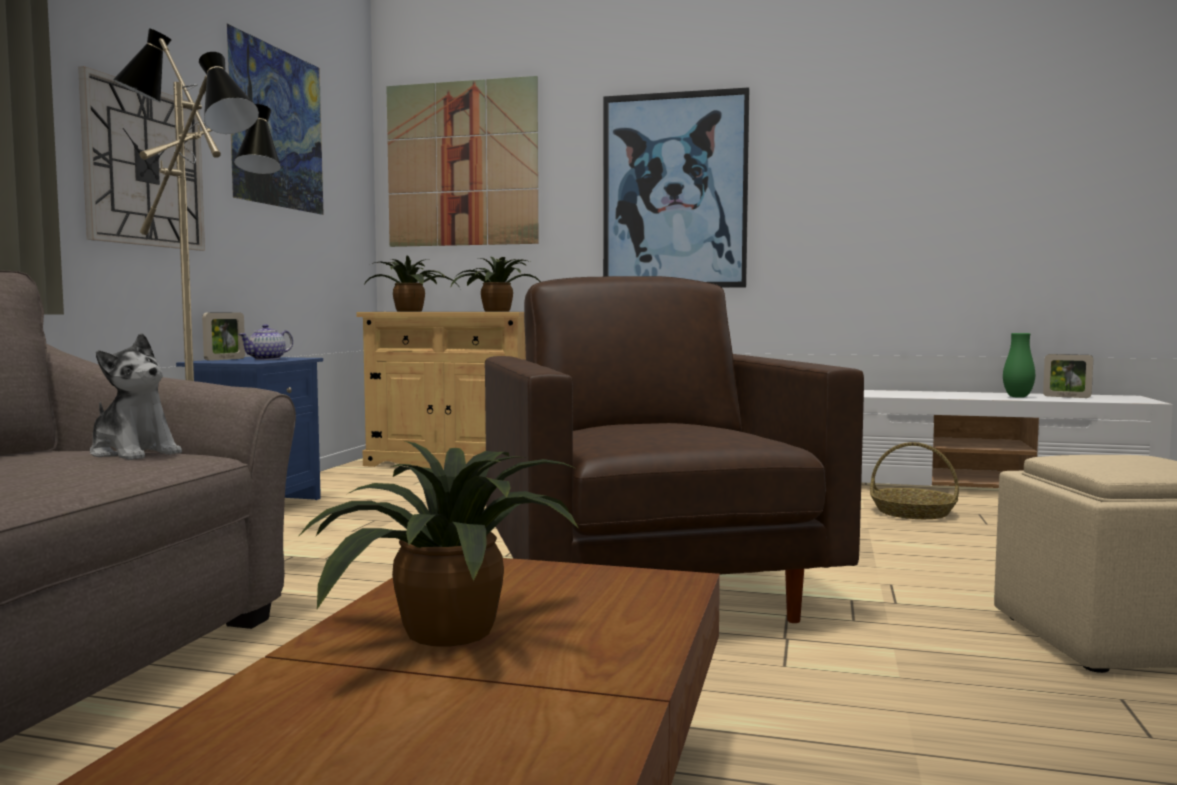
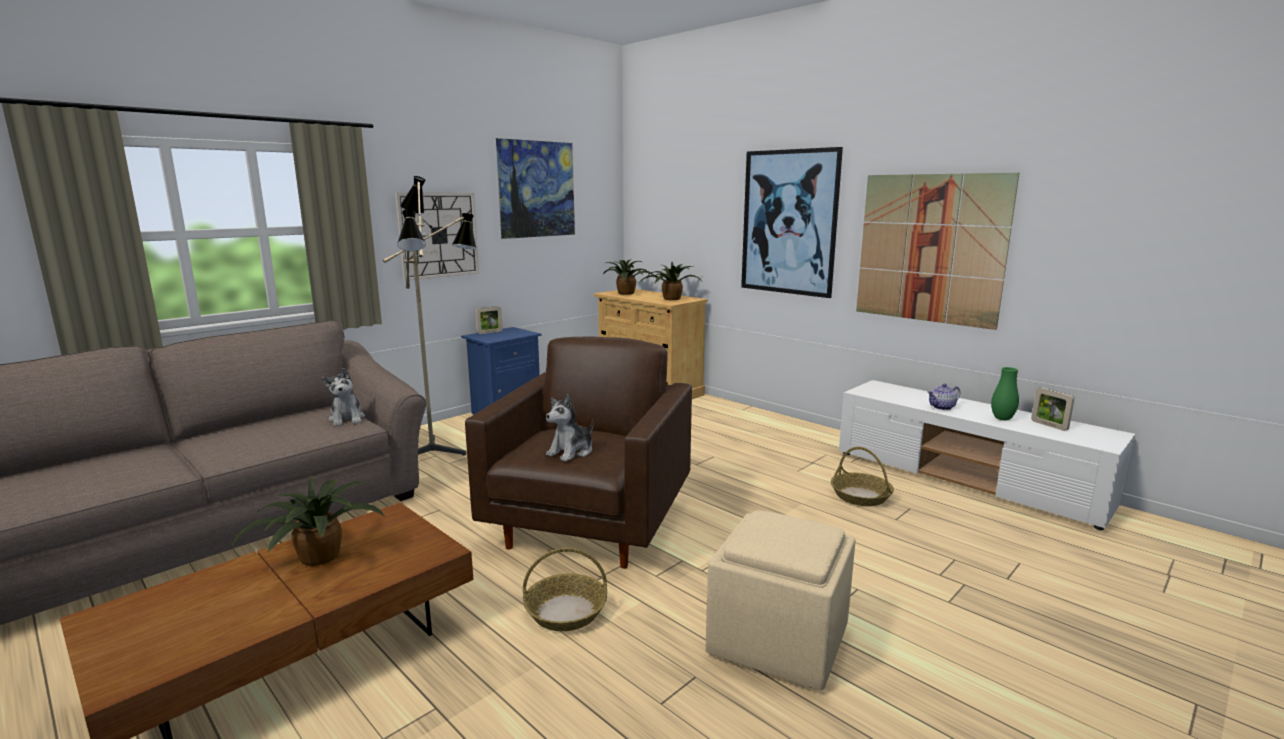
camera: 30 degrees right, 10 degrees up
(267, 359) = (508, 334): teapot -> teapot (942, 407)
(461, 164) = (667, 194): picture -> picture (929, 248)
(687, 433) = (571, 452): none -> plush toy
(821, 685) = (565, 612): none -> basket

